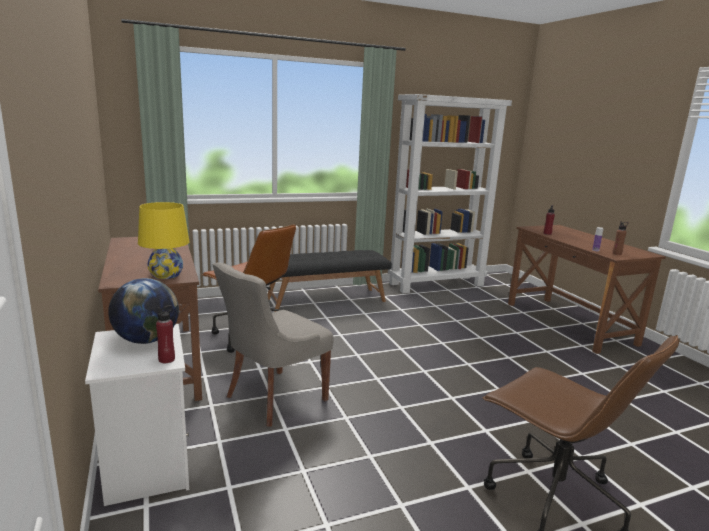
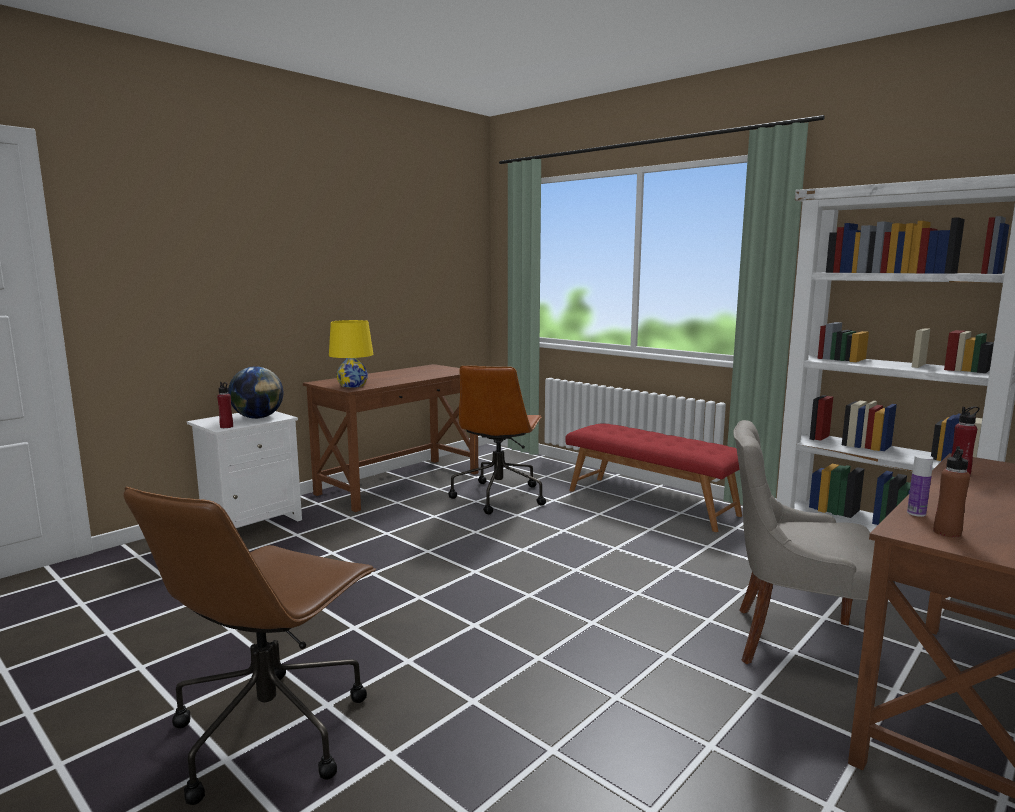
camera: 65 degrees right, 5 degrees down
(273, 398) = (382, 535): grey chair -> grey chair (793, 642)
(326, 300) = (651, 502): black bench -> red bench

